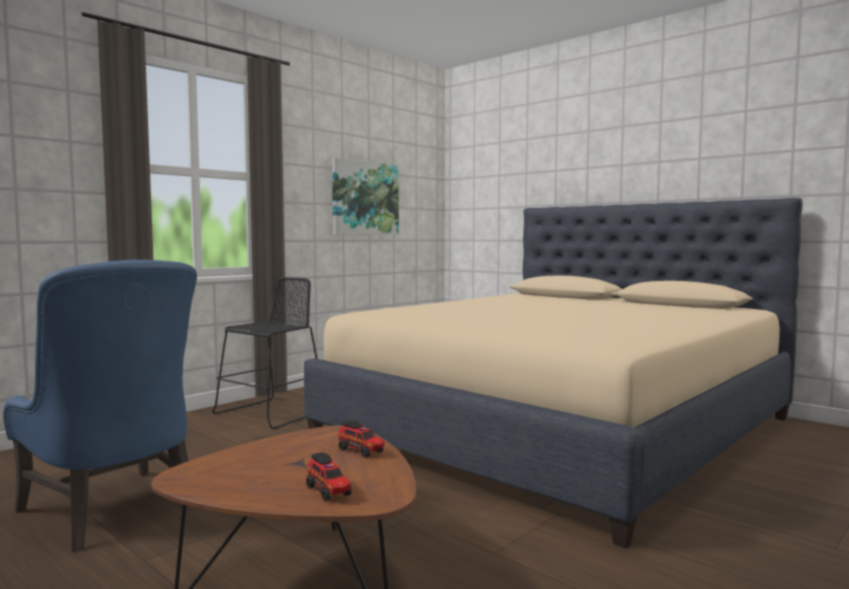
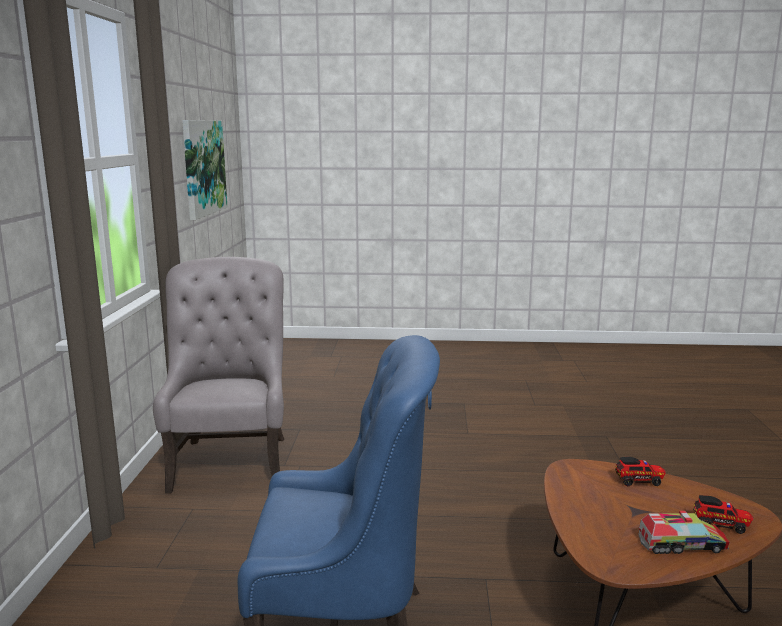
camera: 40 degrees left, 10 degrees up
(259, 488) = (682, 545): none -> toy truck
(270, 413) = (231, 463): black stool -> grey chair
(558, 426) = (500, 394): beige bed -> none

